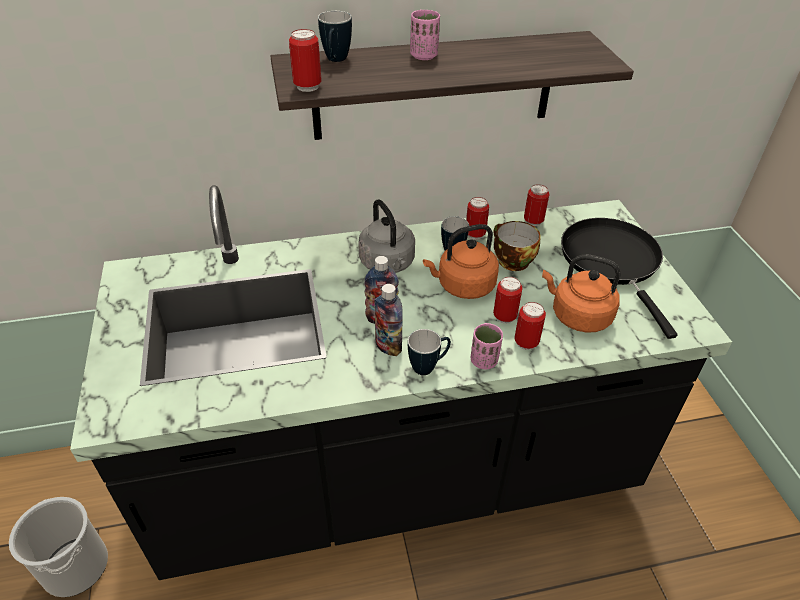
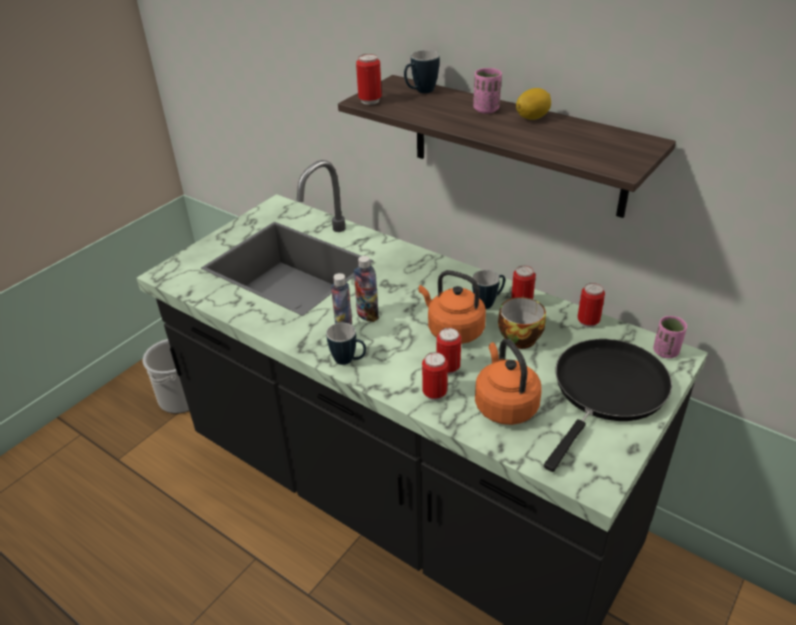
camera: 50 degrees right, 5 degrees down
(388, 264) = (425, 286): grey kettle -> none
(471, 49) = (532, 117): none -> lemon
(484, 361) = (387, 383): pink cup -> pink cup (665, 352)

